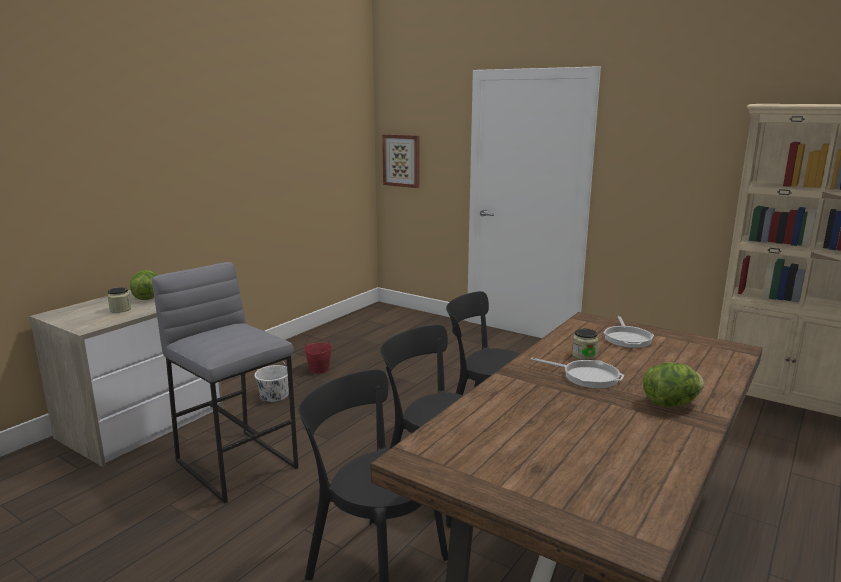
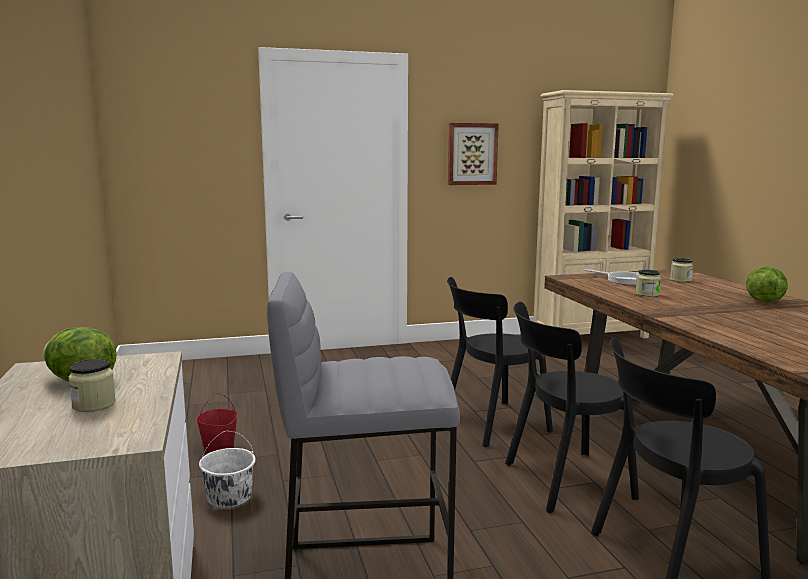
camera: 50 degrees left, 5 degrees down
(402, 160) = (153, 162): picture -> picture (472, 154)
(586, 376) = (692, 303): frying pan -> none
(688, 356) = (680, 280): none -> jar

